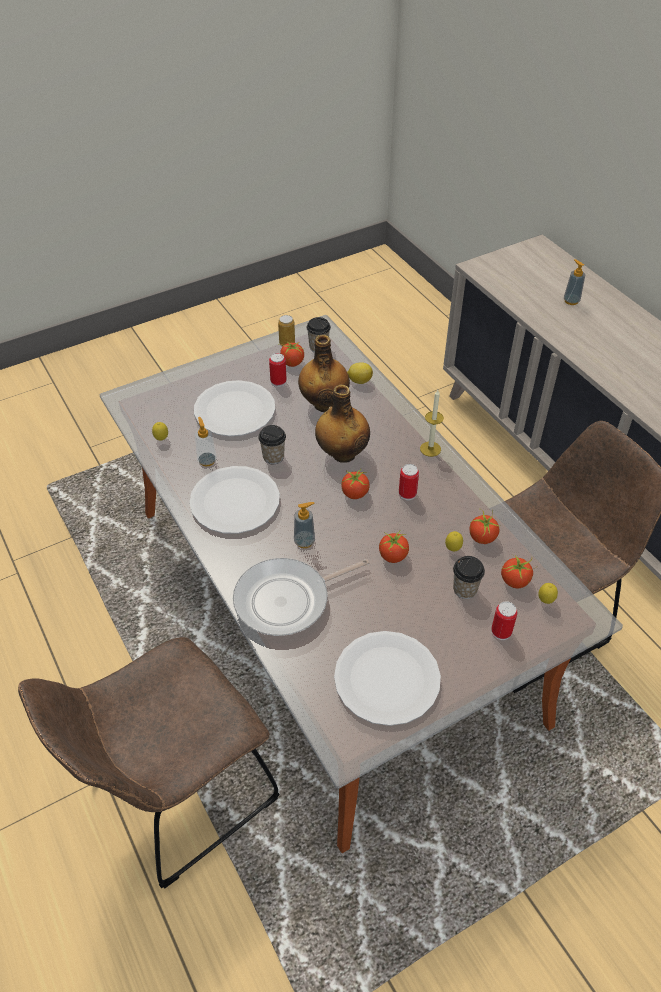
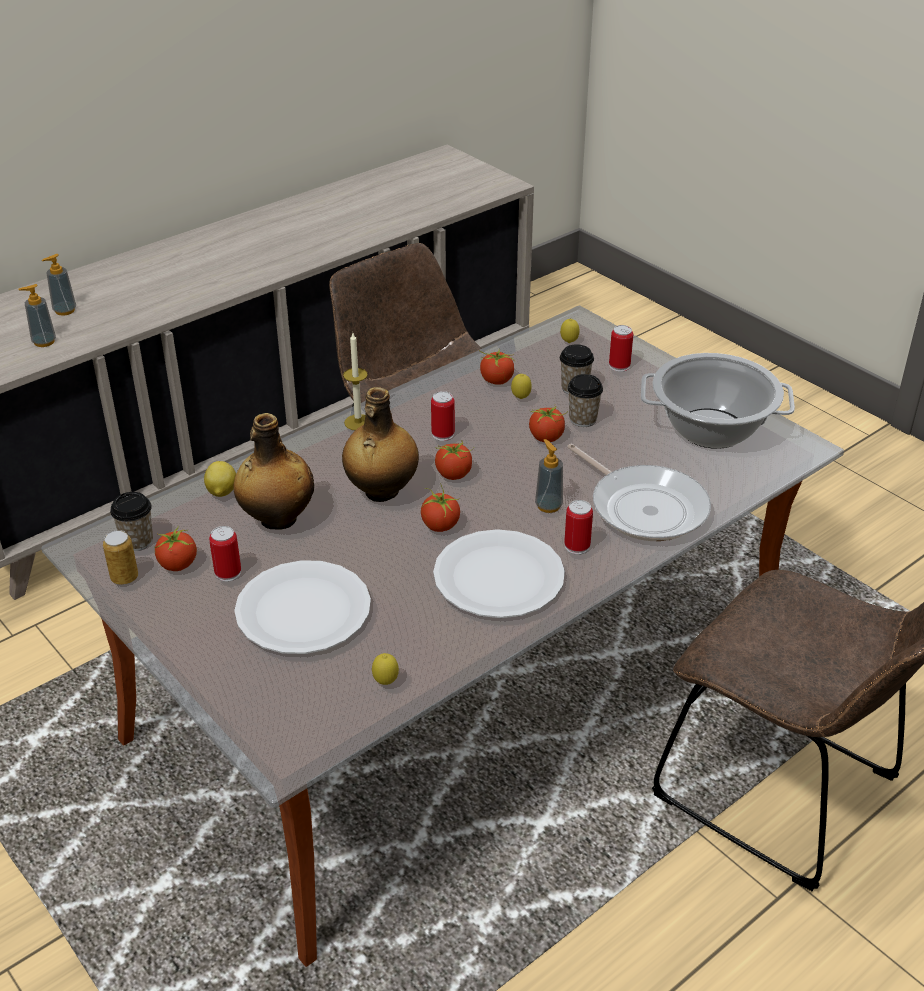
camera: 100 degrees left, 10 degrees down
(207, 460) = (423, 620): soap dispenser -> soap dispenser (44, 342)
(253, 549) = (577, 546): none -> can
(273, 457) = (401, 553): cup -> cup (583, 419)
(387, 679) = (712, 429): white plate -> cooking pot
(515, 581) = (550, 359): tomato -> tomato (440, 525)

